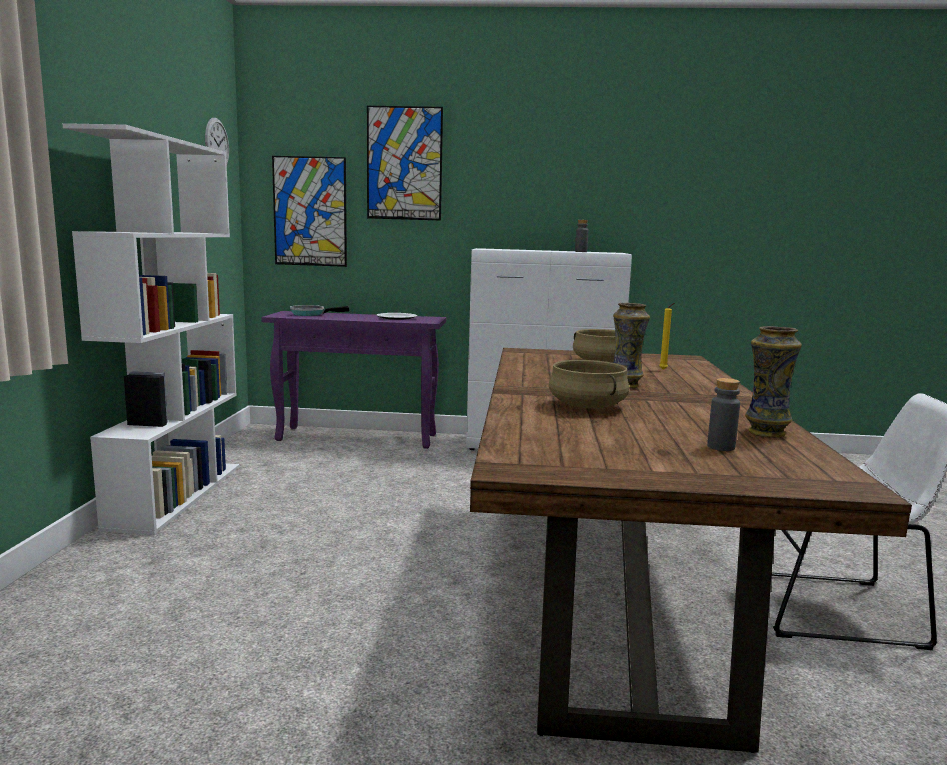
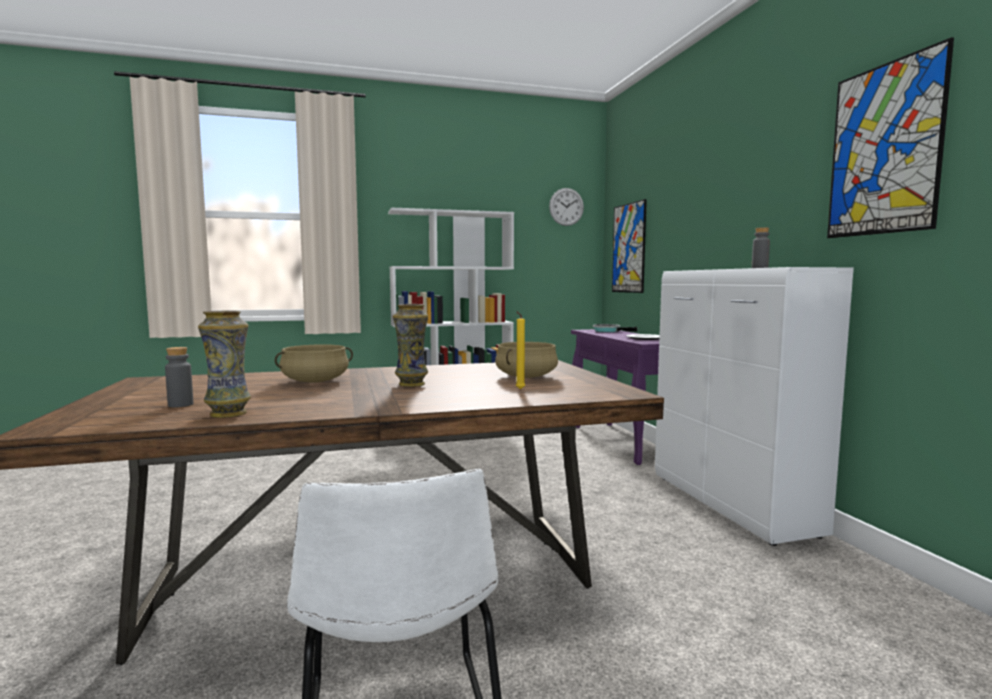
camera: 70 degrees right, 5 degrees down
(404, 163) = (676, 195): picture -> picture (884, 149)

